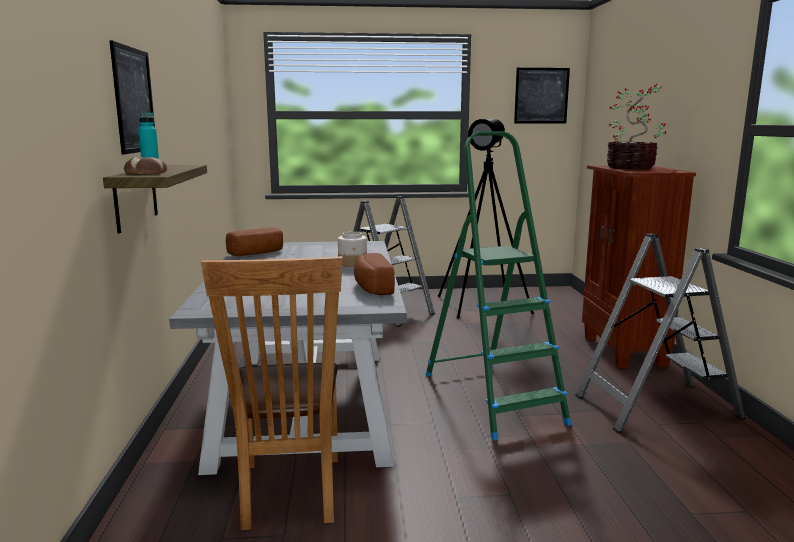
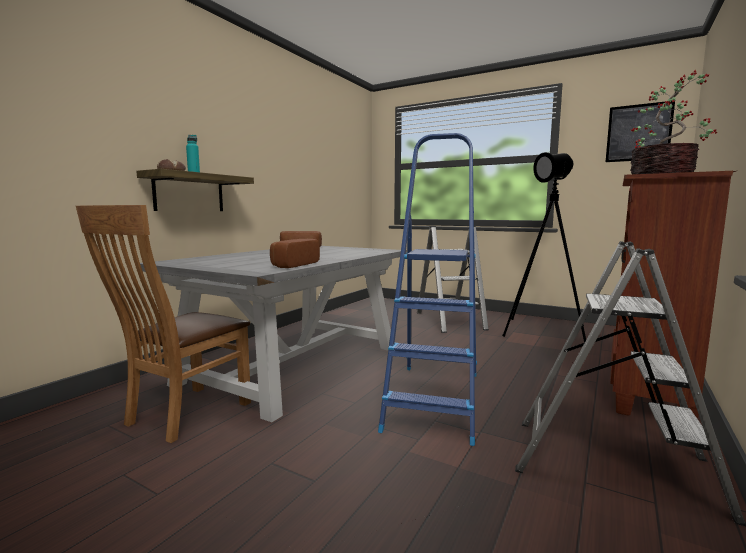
camera: 35 degrees right, 5 degrees down
(134, 100) = (199, 130): picture -> none
(353, 264) = (333, 256): jar -> none
(492, 397) = (434, 399): green step ladder -> blue step ladder

